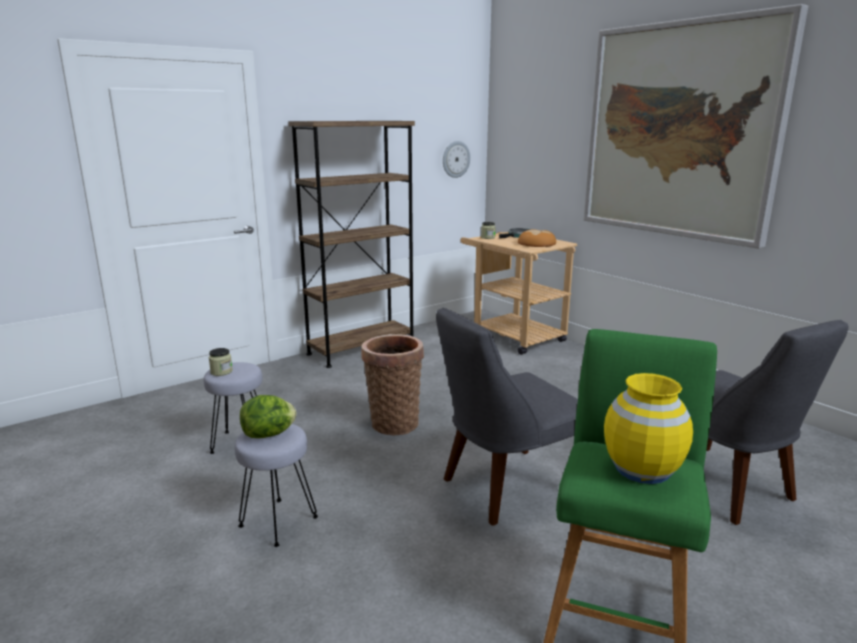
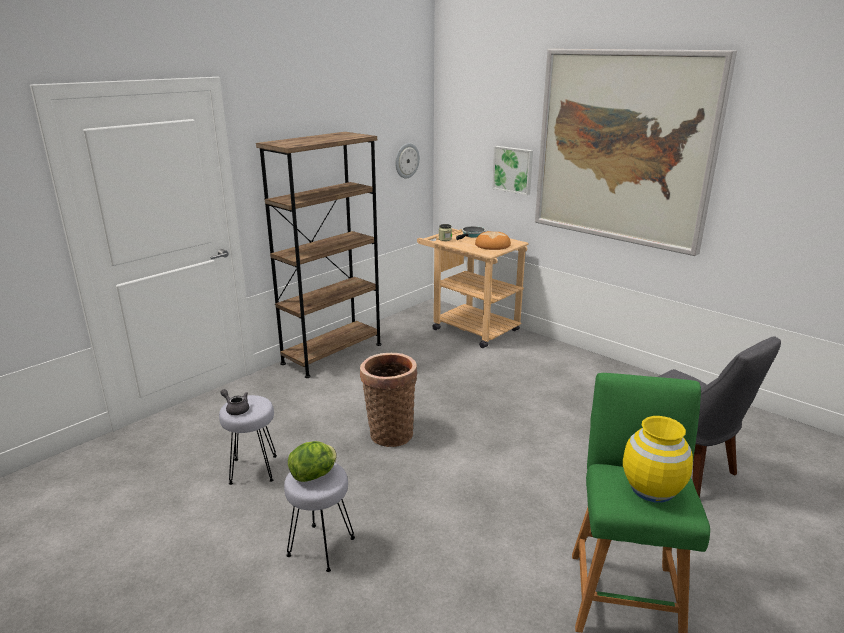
camera: 10 degrees left, 5 degrees up
(221, 372) = (236, 409): jar -> grey teapot
(505, 487) = (507, 489): grey chair -> none
(564, 165) = (513, 169): none -> picture

